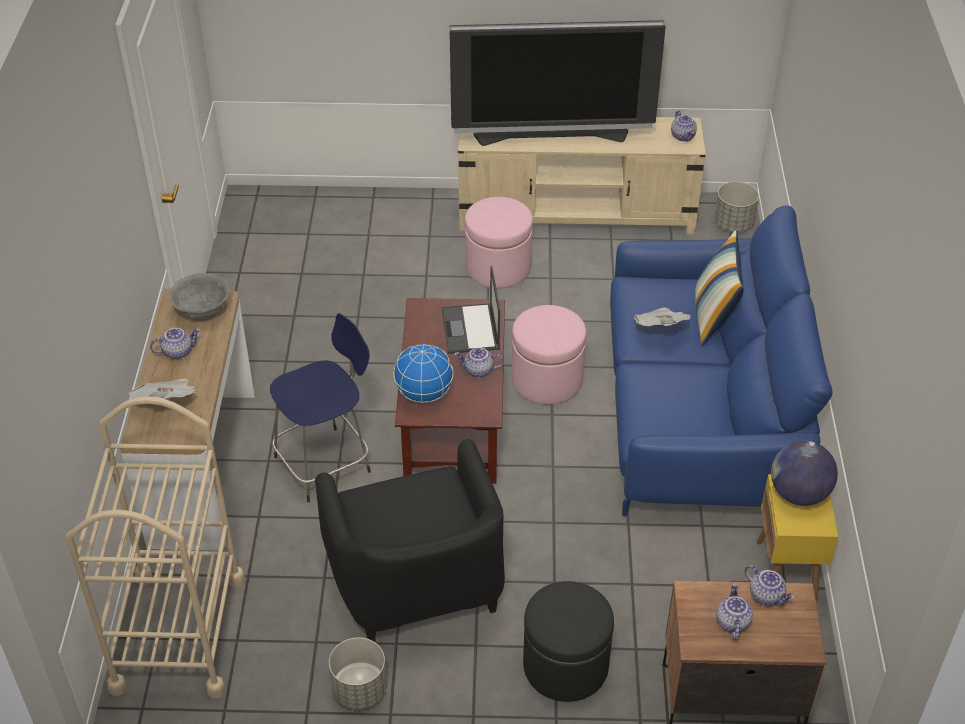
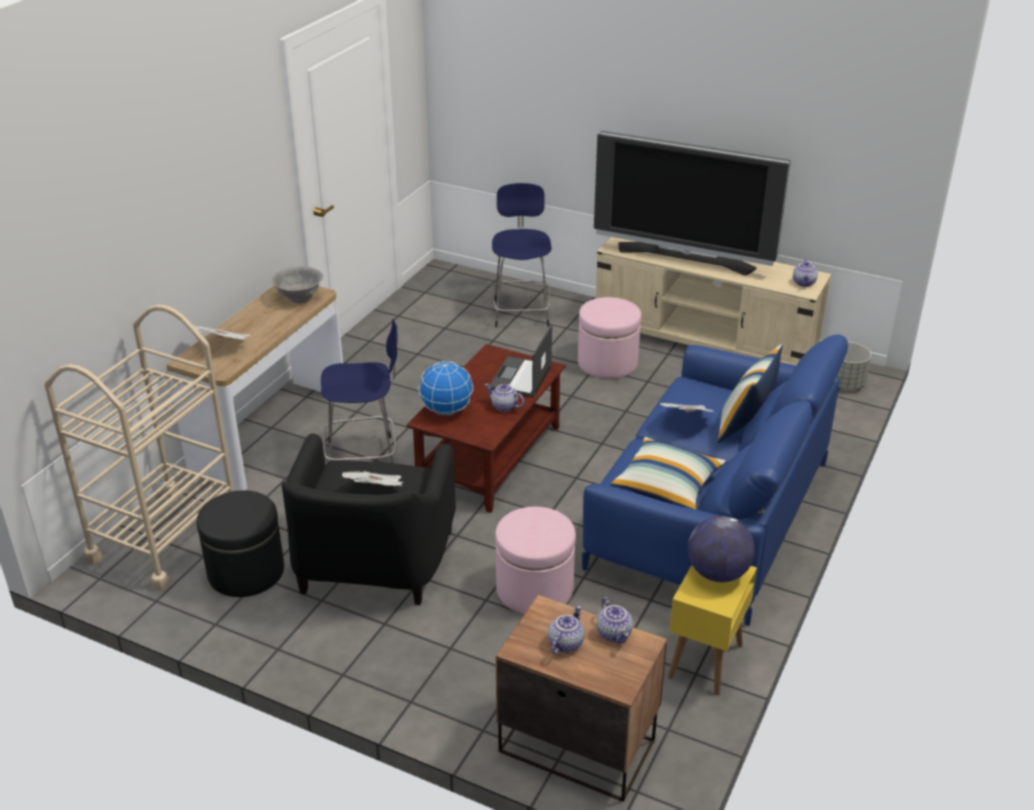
camera: 25 degrees right, 10 degrees down
(178, 351) = (260, 317): teapot -> none
(360, 689) = (268, 623): grey planter -> none
(369, 229) = (521, 312): none -> blue stool
(422, 515) = (376, 491): none -> newspaper
(547, 380) = (590, 452): pink ottoman -> pink ottoman (534, 589)
(565, 666) = (448, 665): black ottoman -> black ottoman (246, 572)
(689, 411) = (667, 486): none -> pillow

